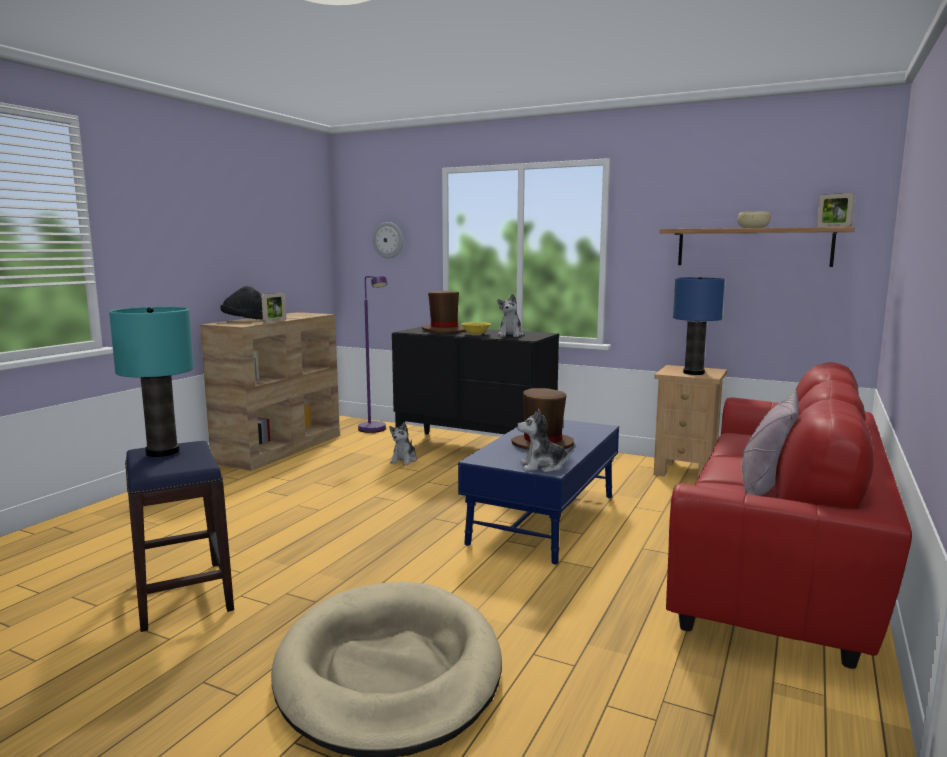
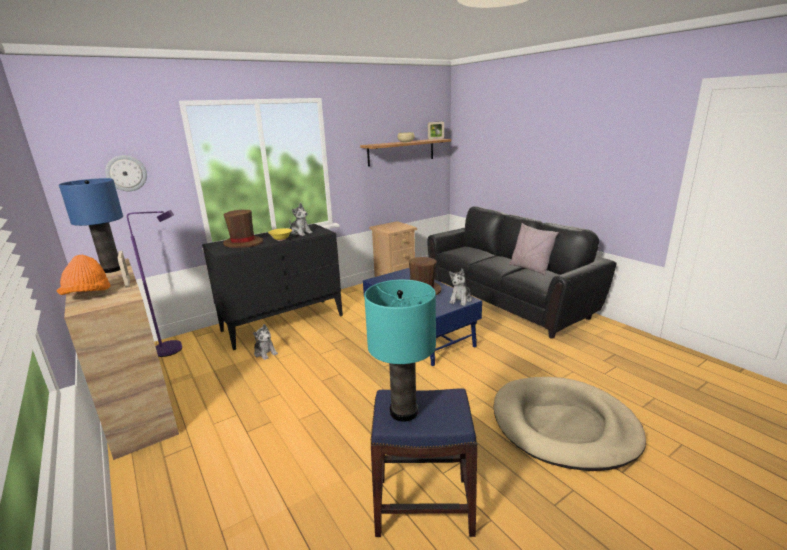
camera: 60 degrees left, 10 degrees up
(243, 321) = (88, 295): black hat -> orange hat
(694, 373) = (397, 227): blue table lamp -> blue table lamp (112, 269)
(780, 563) = (508, 300): red sofa -> black sofa

